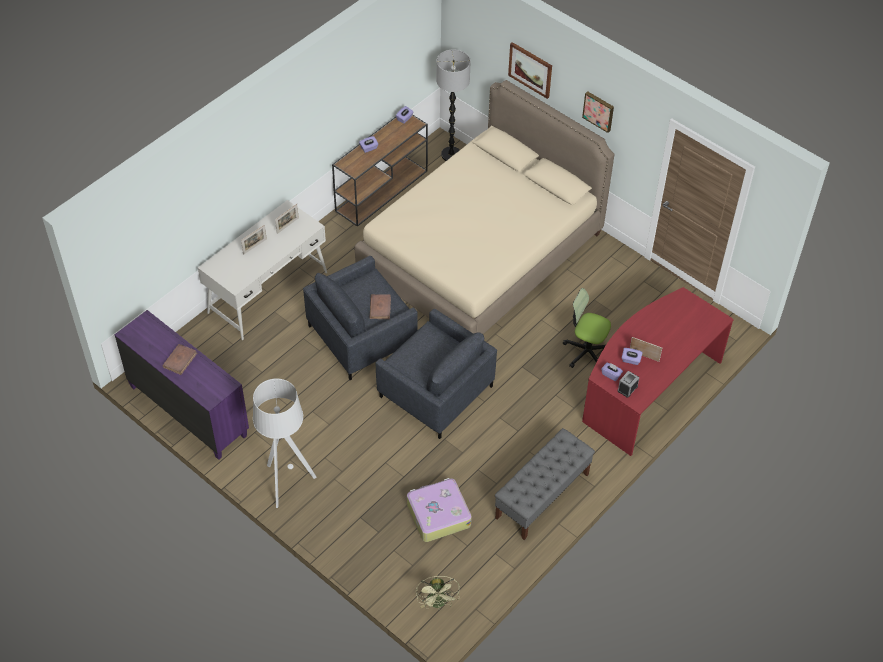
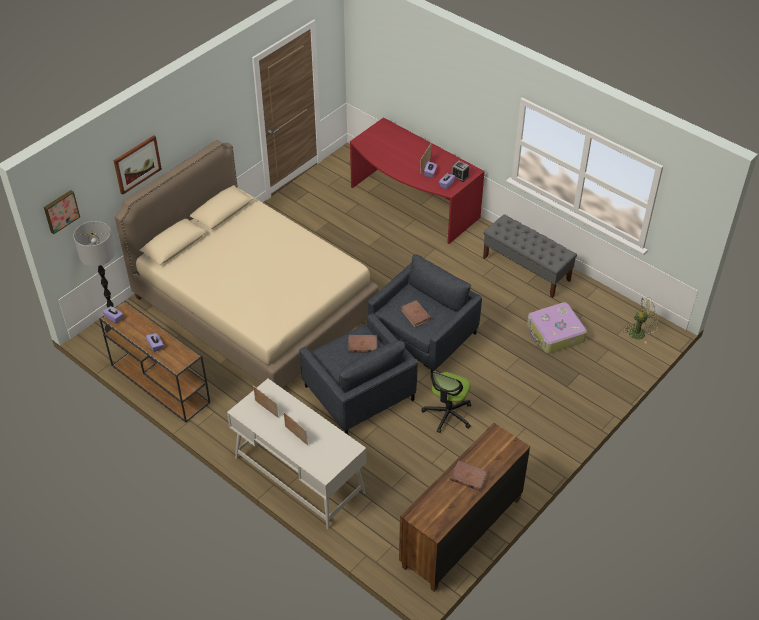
camera: 90 degrees left, 5 degrees down
(188, 410) = (461, 533): purple dresser -> brown dresser
(287, 483) = (538, 442): grey floor lamp -> none
(420, 352) = (415, 315): none -> brown book
(586, 352) = (374, 239): office chair -> office chair (448, 414)
(599, 111) = (201, 124): picture -> picture (60, 211)

